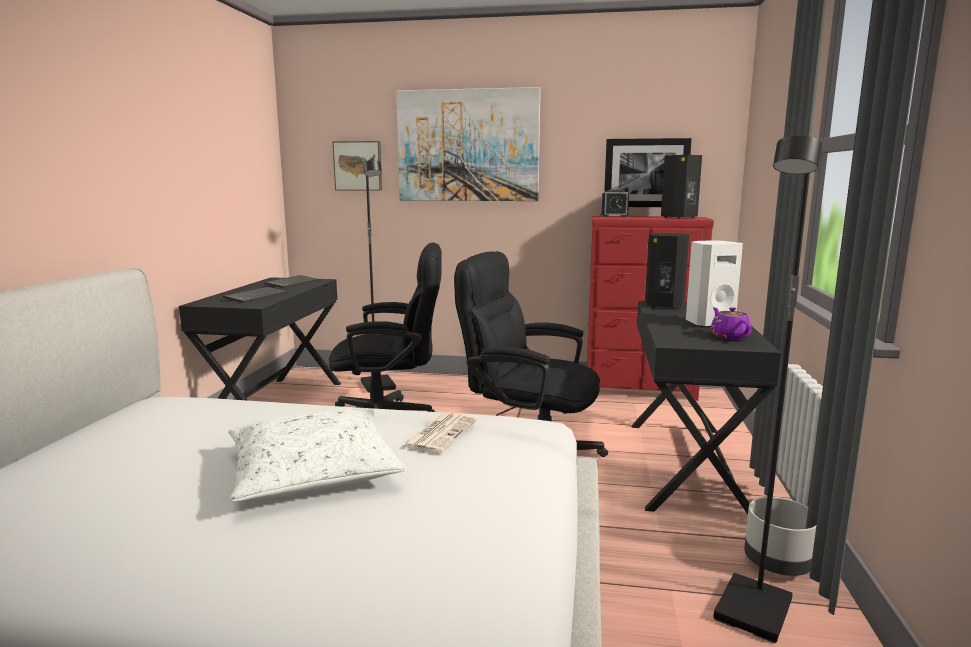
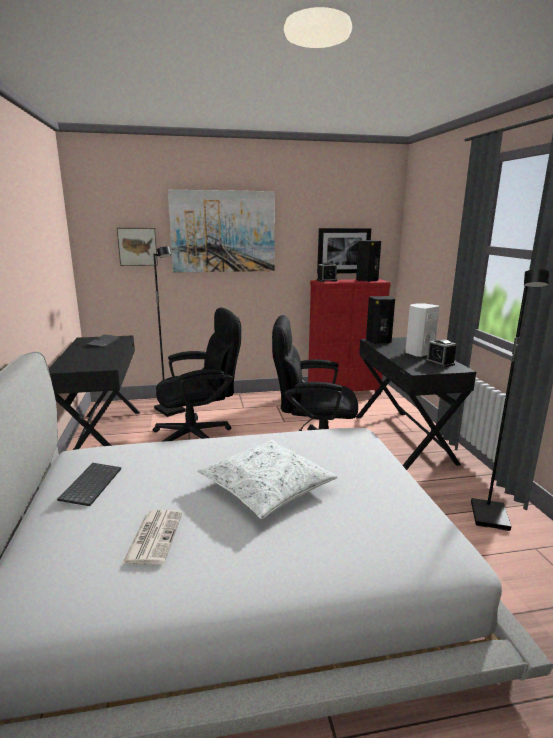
camera: 20 degrees left, 5 degrees up
(256, 296) = (95, 358): keyboard -> keyboard (90, 484)
(440, 434) = (313, 448): newspaper -> newspaper (154, 536)
(729, 336) = (440, 363): purple teapot -> alarm clock
(778, 565) = (484, 489): grey planter -> none

